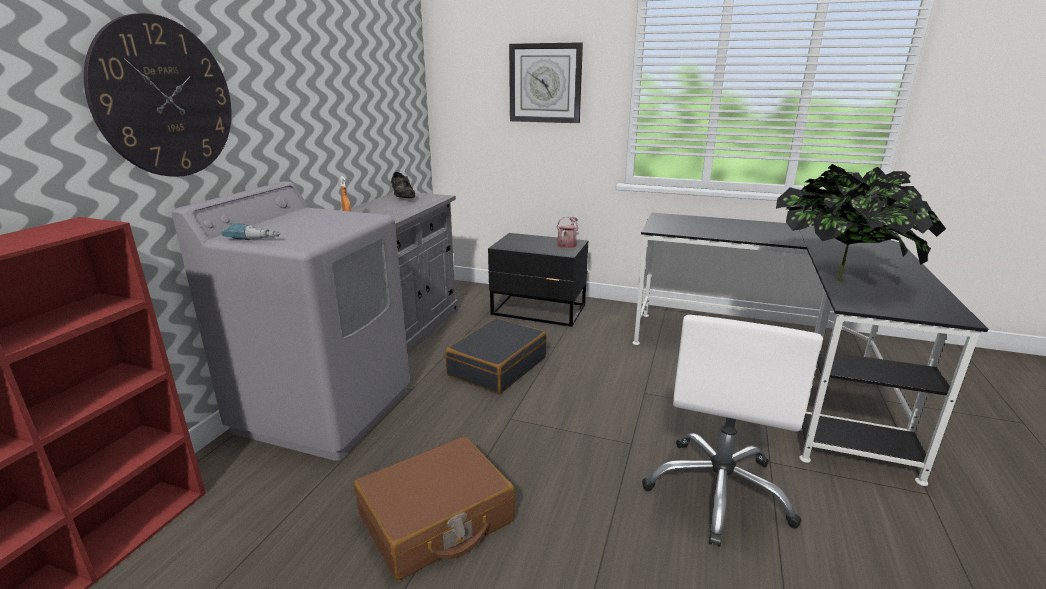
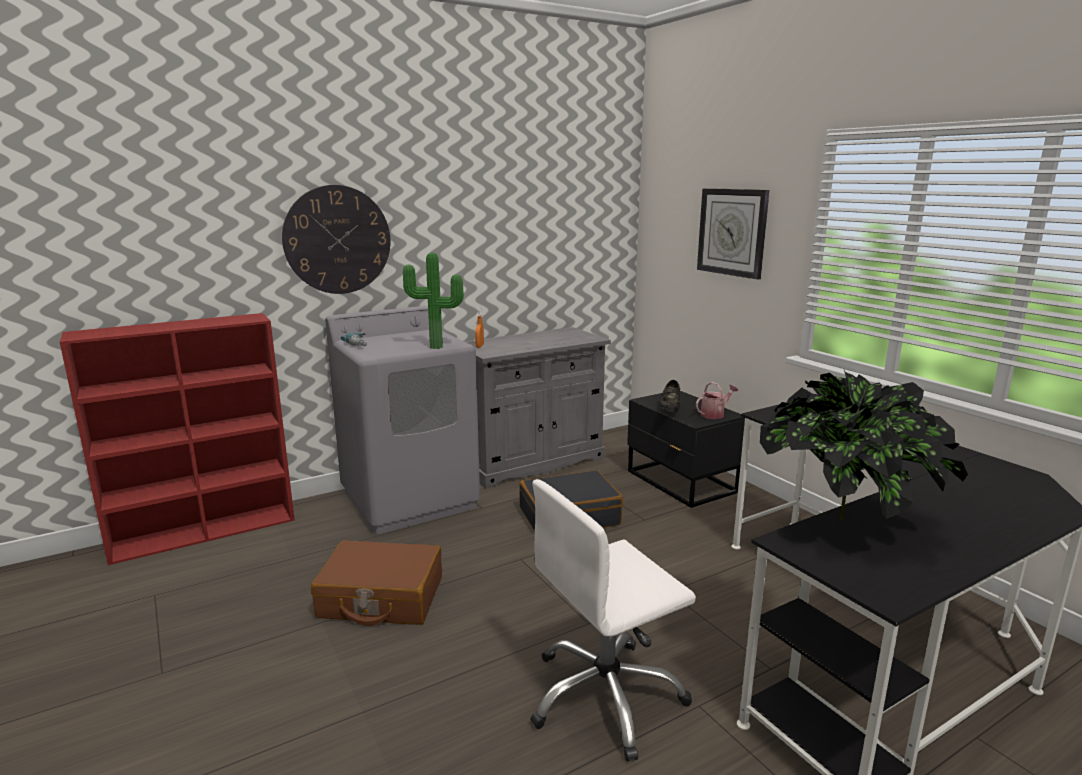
camera: 40 degrees right, 5 degrees down
(360, 223) = (436, 347): none -> potted plant
(403, 198) = (562, 334): black shoe -> black shoe (670, 409)

